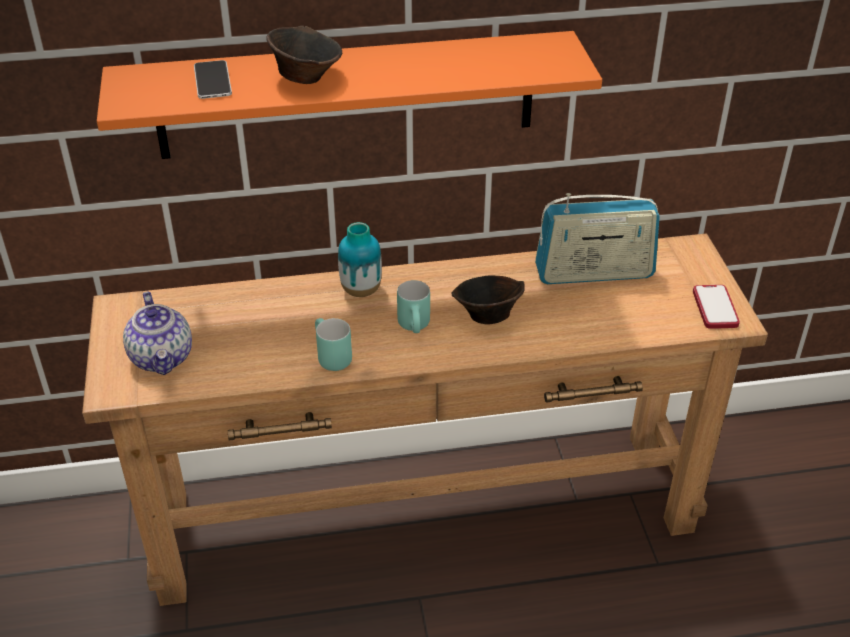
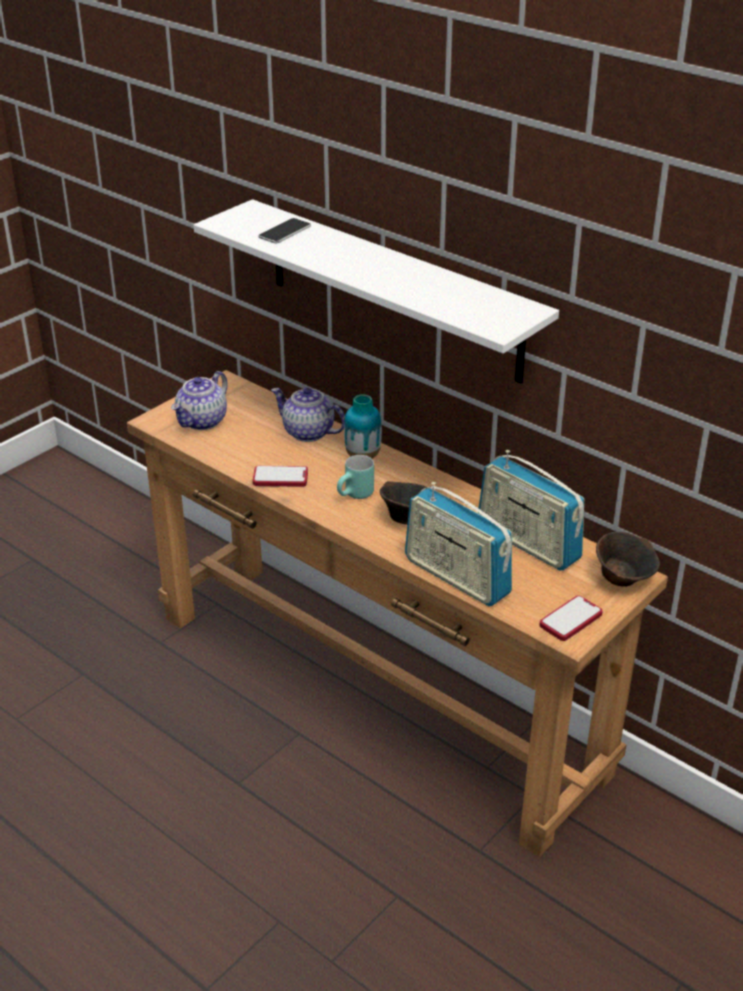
camera: 50 degrees right, 5 degrees down
(279, 302) = (307, 432): none -> teapot
(306, 77) = (334, 254): brown bowl -> brown bowl (623, 578)
(329, 357) = (280, 478): turquoise mug -> phone
(347, 95) = (393, 290): orange shelf -> white shelf
(598, 335) = (456, 577): none -> radio

